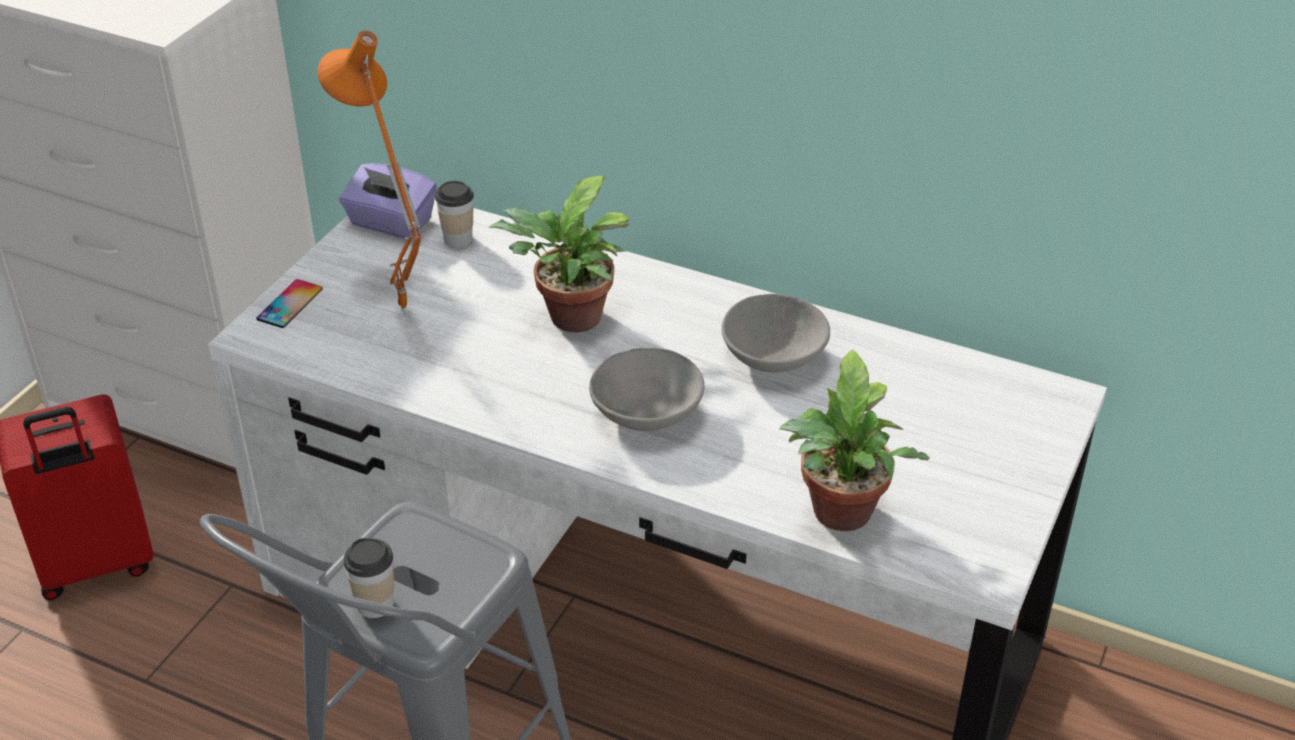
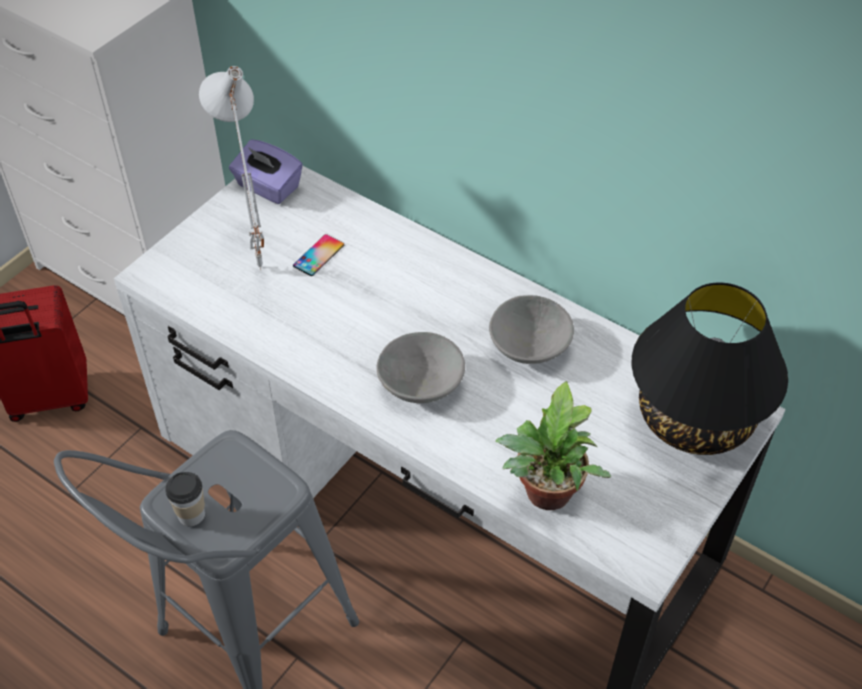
camera: 10 degrees right, 10 degrees up
(290, 304) = (179, 251): phone -> phone (318, 255)
(397, 312) = (256, 268): orange table lamp -> white table lamp
(458, 239) = (315, 208): cup -> none
(570, 320) = (382, 292): potted plant -> none
(1000, 408) = (694, 417): none -> black table lamp

